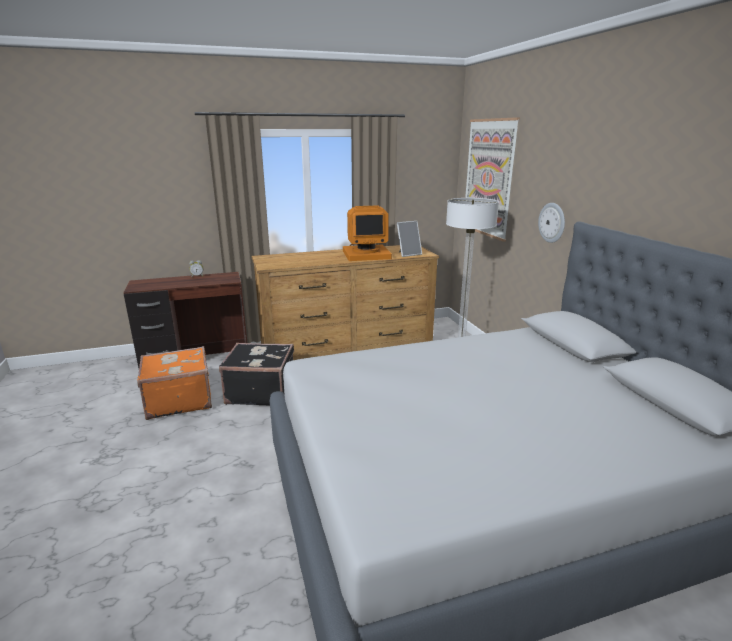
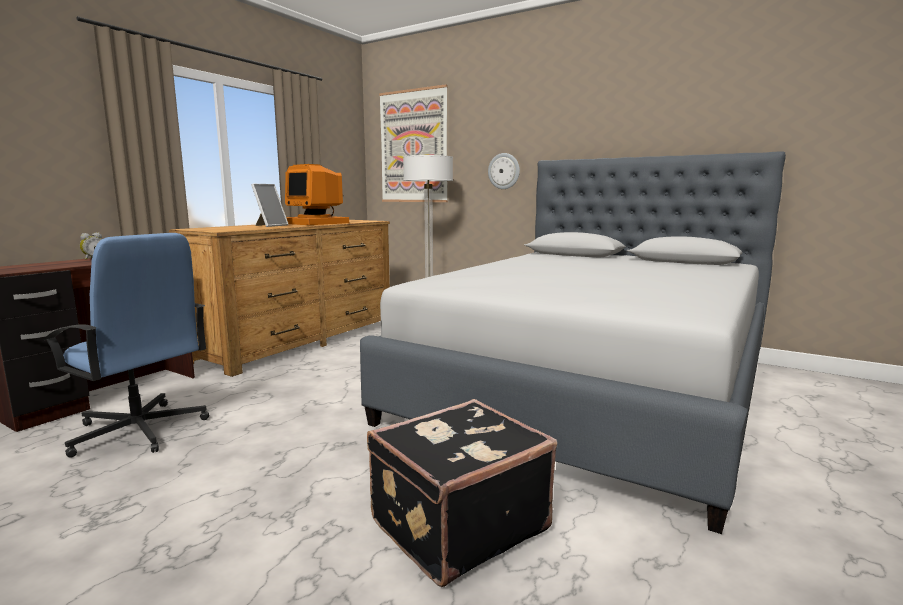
camera: 40 degrees left, 10 degrees down
(178, 400) = (139, 431): orange suitcase -> blue office chair
(261, 391) = (256, 392): black suitcase -> black suitcase (456, 524)
(366, 254) = (316, 223): monitor -> monitor turned 90 degrees clockwise
(408, 254) = (358, 221): picture frame -> picture frame (270, 225)

